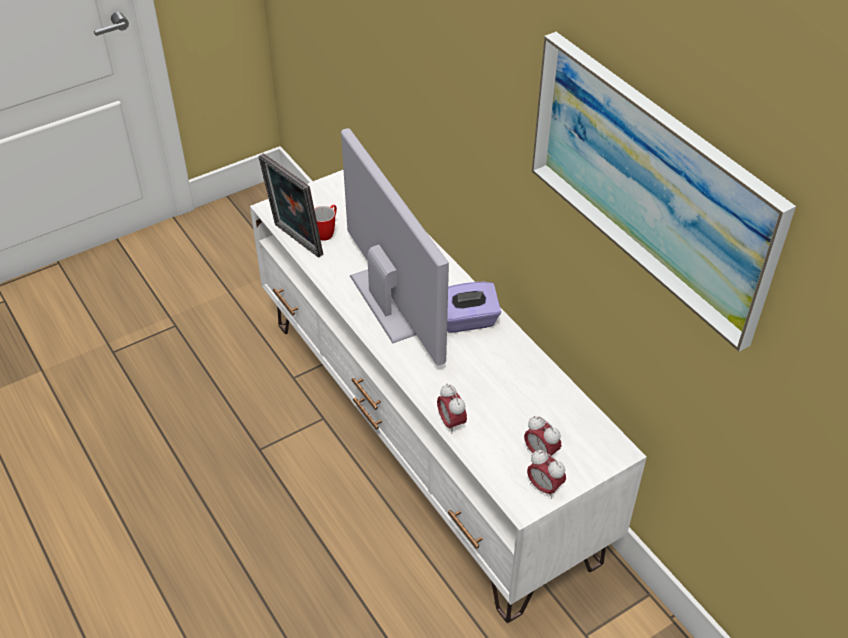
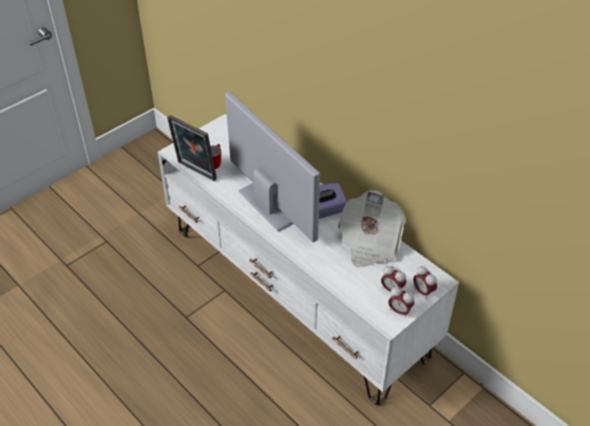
camera: 10 degrees left, 0 degrees up
(451, 423) = (330, 278): alarm clock -> alarm clock (423, 291)
(523, 378) = (369, 242): none -> newspaper
(650, 183) = (452, 106): picture -> none

